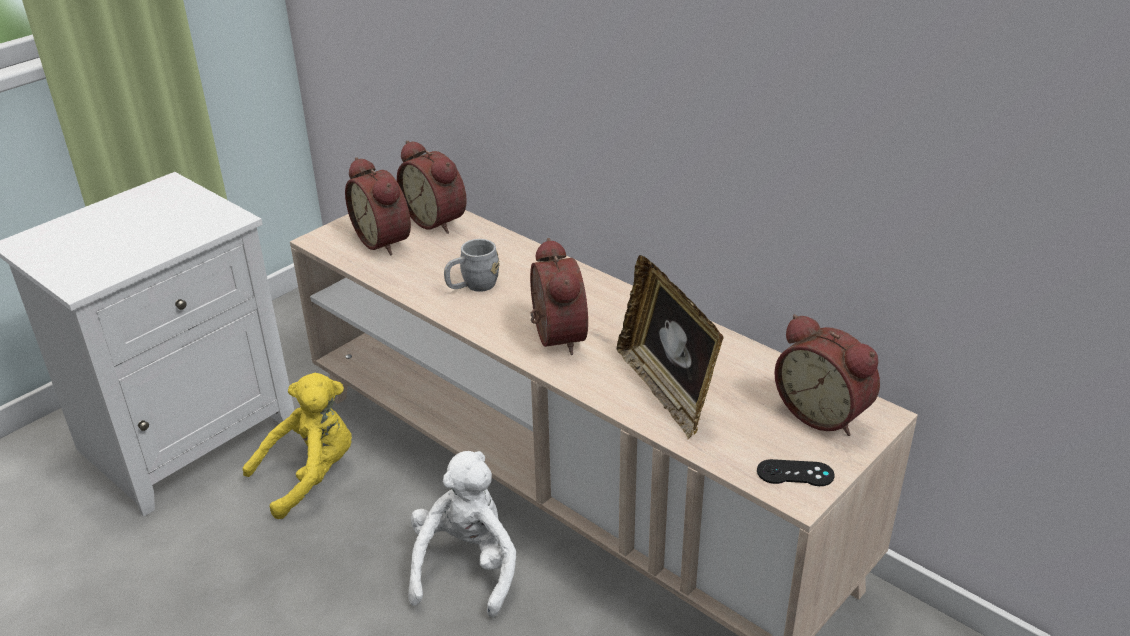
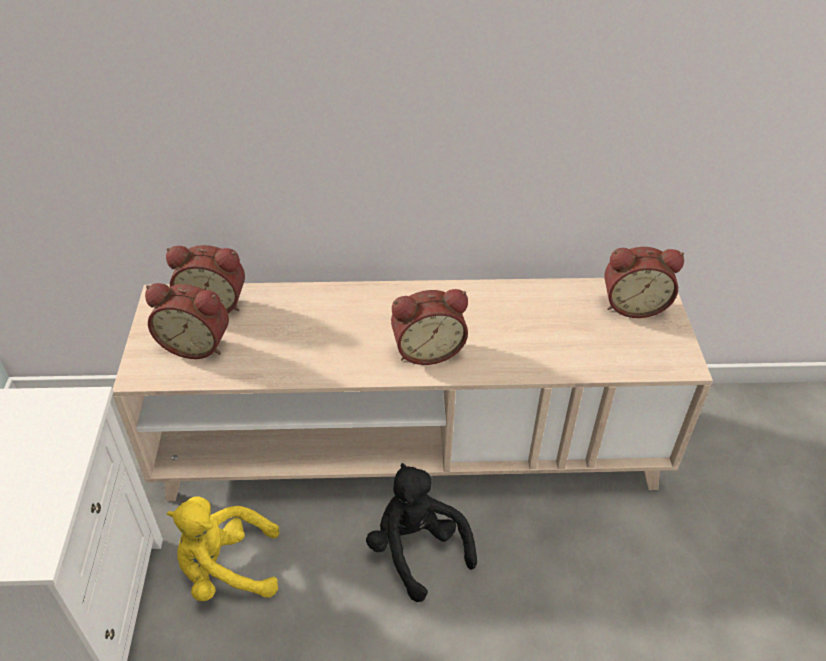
camera: 45 degrees left, 10 degrees up
(311, 475) = (226, 569): yellow plush toy -> yellow plush toy turned 105 degrees counterclockwise
(466, 567) = (417, 549): white plush toy -> black plush toy
(473, 286) = (319, 343): grey mug -> none
(553, 337) = (427, 349): alarm clock -> alarm clock turned 135 degrees clockwise
(666, 390) = (540, 344): picture frame -> none
(795, 473) = (668, 353): black game controller -> none

